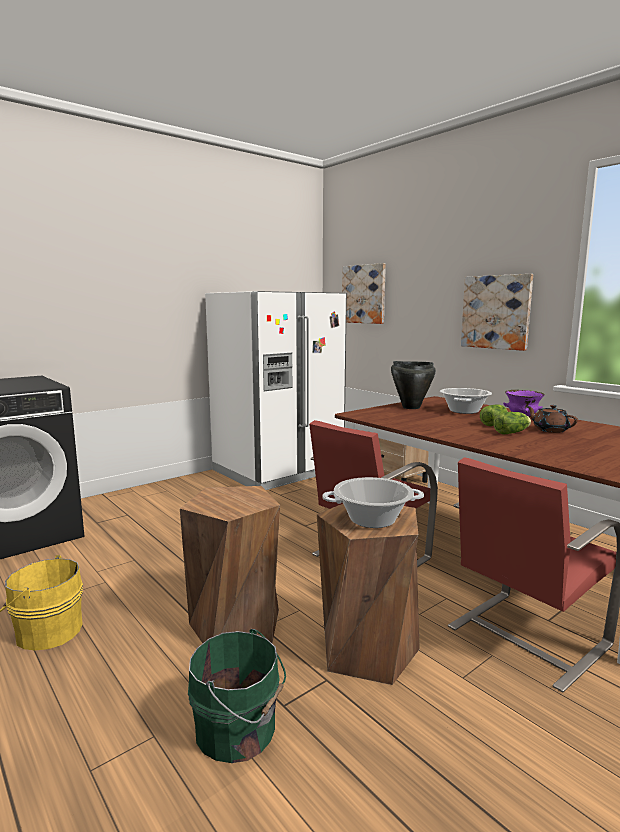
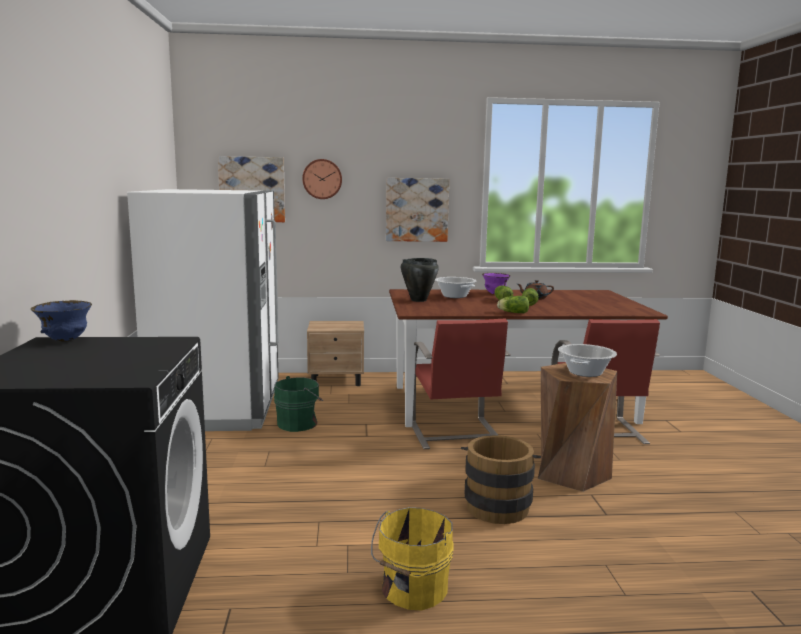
camera: 55 degrees left, 0 degrees up
(35, 378) = (65, 340): none -> blue bowl
(236, 625) = (497, 504): brown stool -> brown bucket
(239, 731) = (621, 534): green bucket -> green bucket (299, 423)
(413, 282) = (322, 179): none -> wall clock
(444, 434) = (512, 312): none -> lettuce

